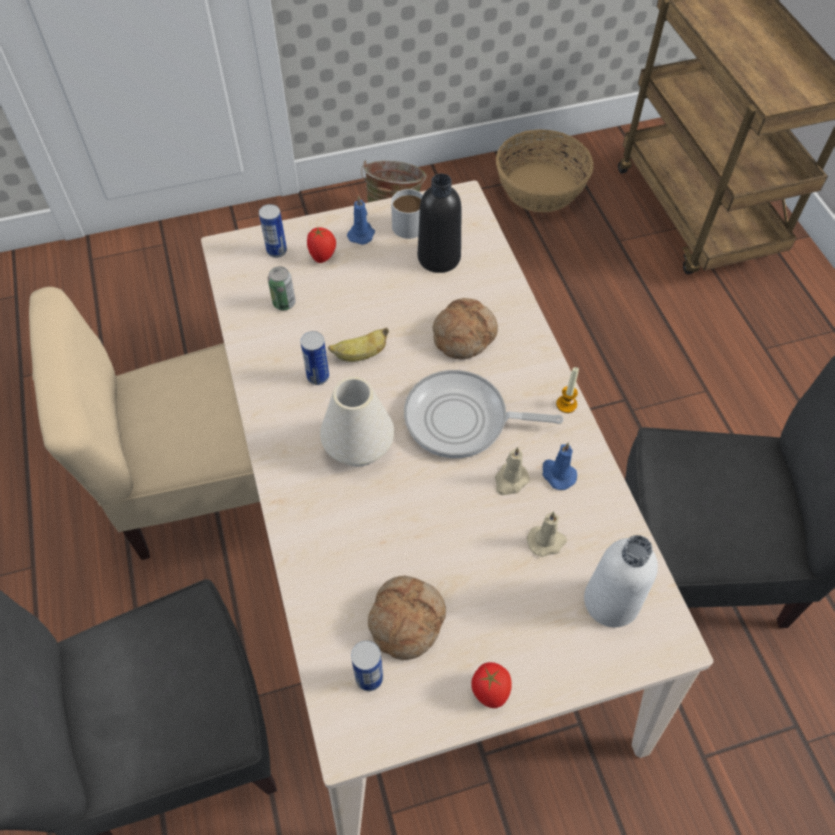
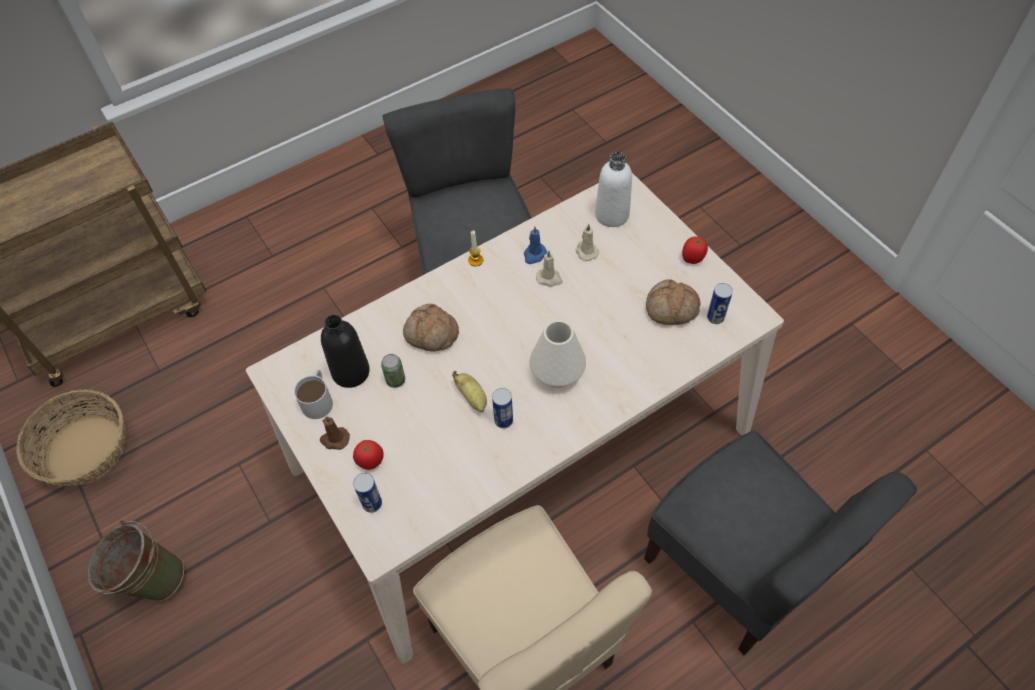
camera: 105 degrees left, 0 degrees up
(284, 303) = (434, 473): can -> can (395, 380)
(362, 234) = (334, 439): blue candle -> brown candle
(462, 420) = (510, 316): frying pan -> none

